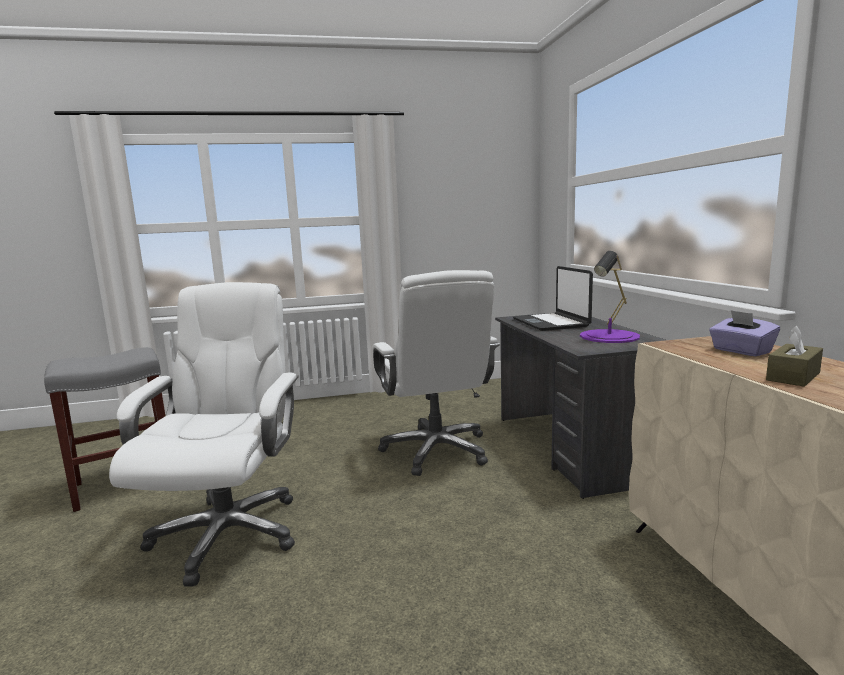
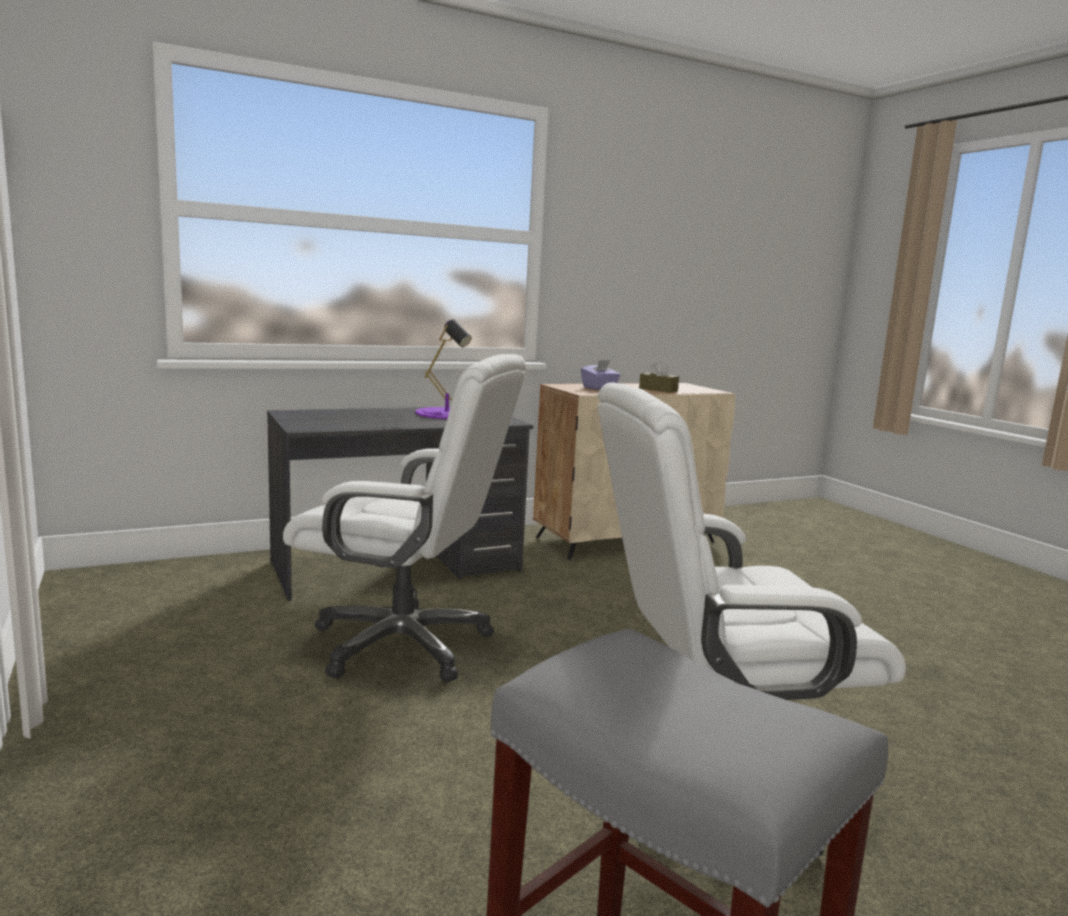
camera: 105 degrees left, 0 degrees up
(437, 450) = (404, 644): white office chair -> white office chair turned 45 degrees clockwise
(551, 323) = (357, 420): laptop -> none

